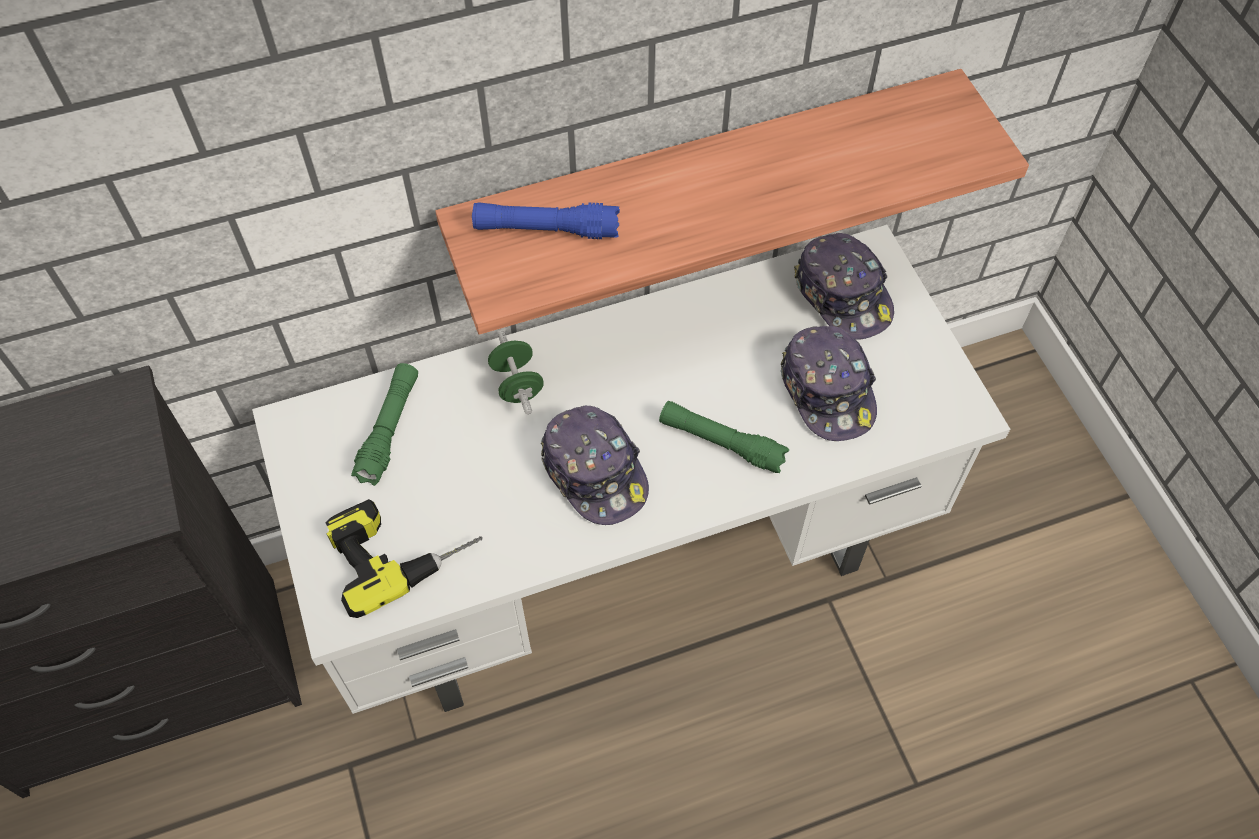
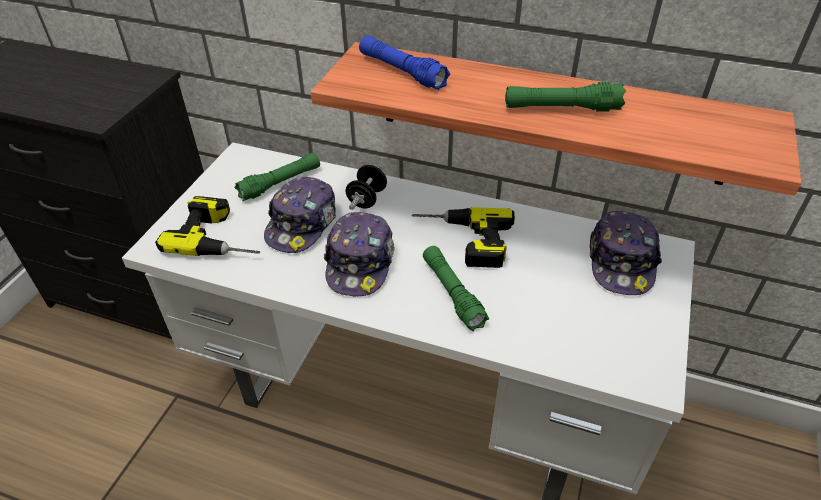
camera: 40 degrees right, 15 degrees down
(517, 384) = (367, 199): green dumbbell -> black dumbbell
(673, 372) = (462, 241): none -> power drill
(761, 188) = (561, 108): none -> green flashlight
(828, 391) = (556, 307): cap -> cap (302, 224)

